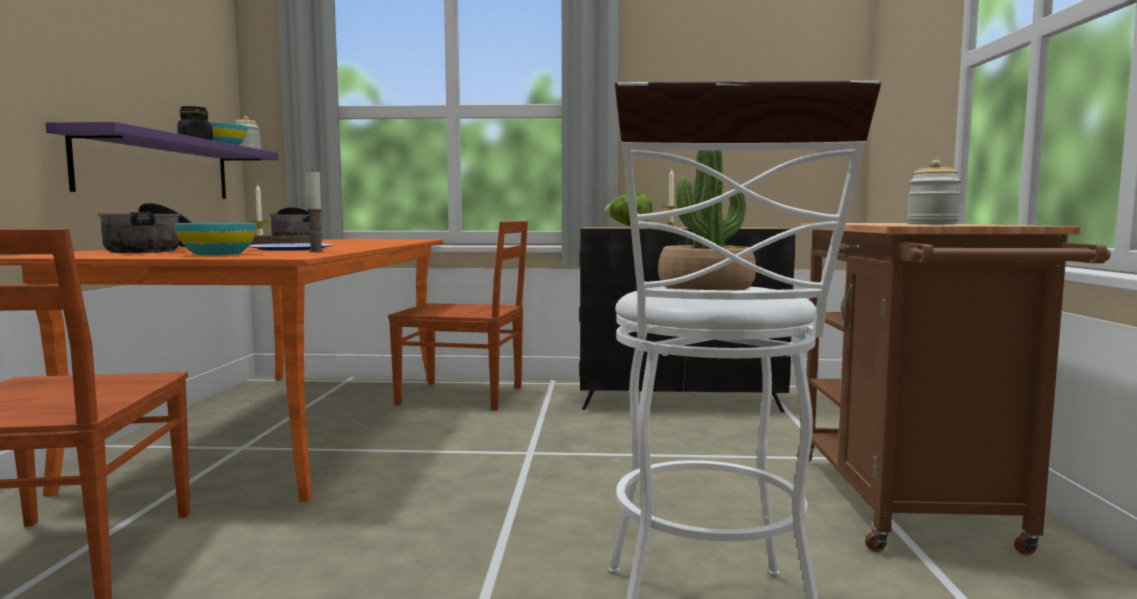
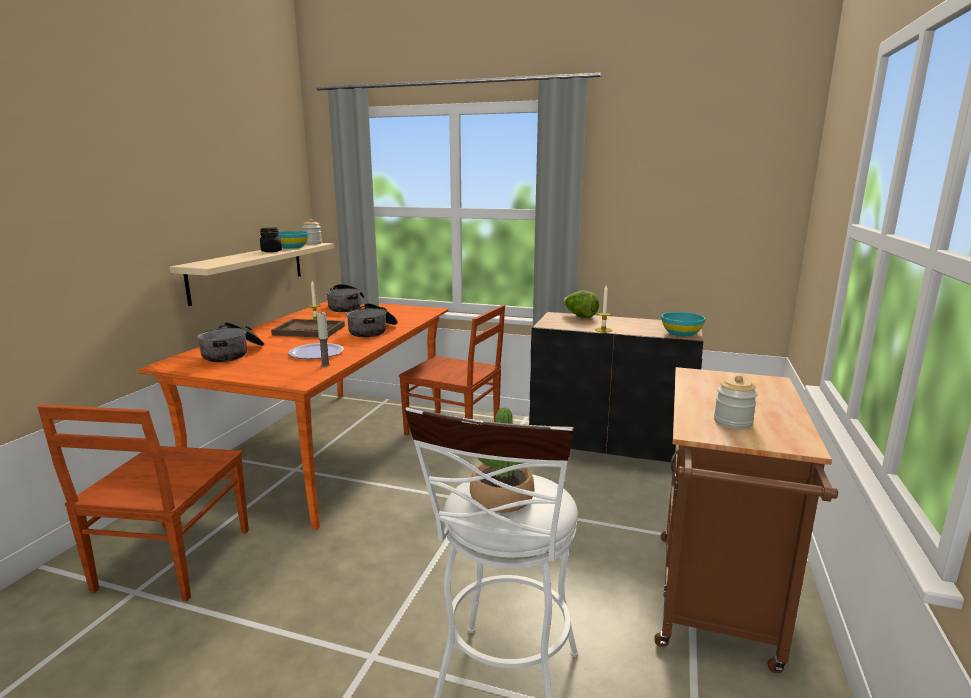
camera: 15 degrees right, 10 degrees up
(158, 168) = (248, 270): purple shelf -> beige shelf
(218, 254) = (262, 371): turquoise bowl -> turquoise bowl (681, 333)
(357, 243) = (373, 331): none -> cooking pot

